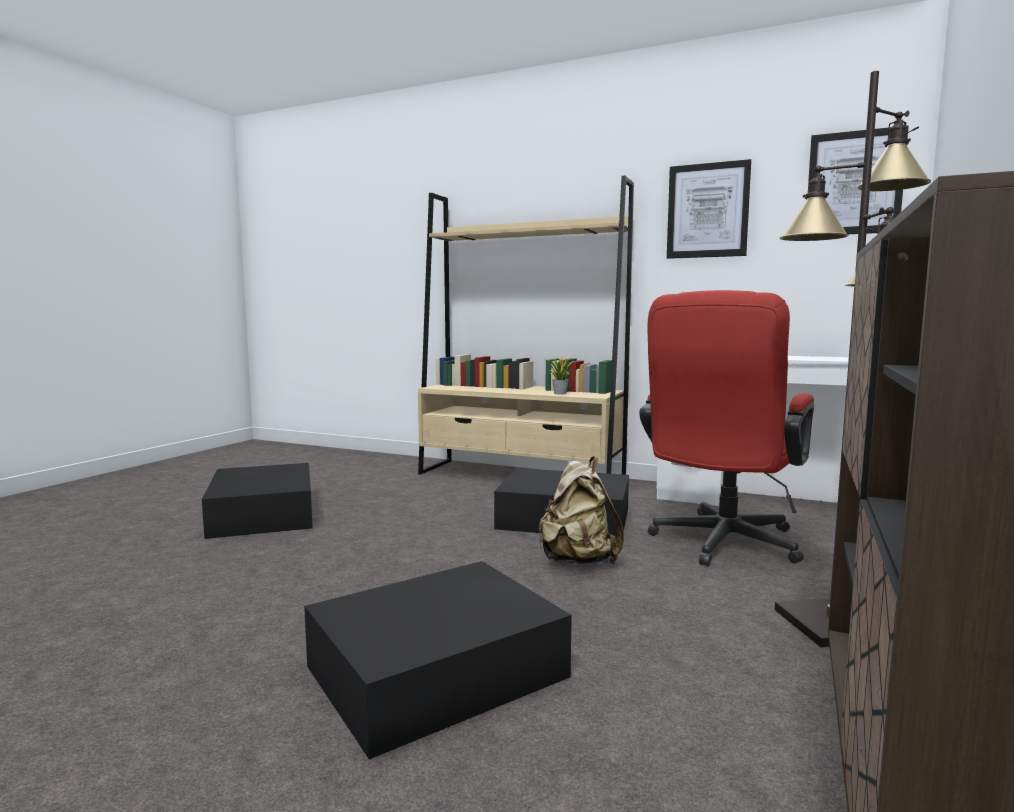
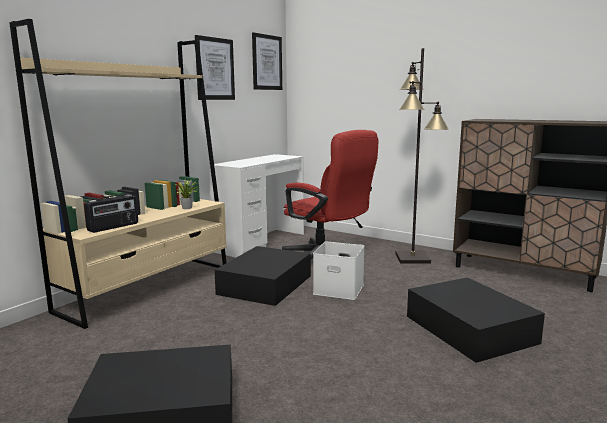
camera: 80 degrees left, 5 degrees up
(461, 388) = (113, 227): none -> radio
(578, 561) = (340, 289): beige backpack -> white storage box

